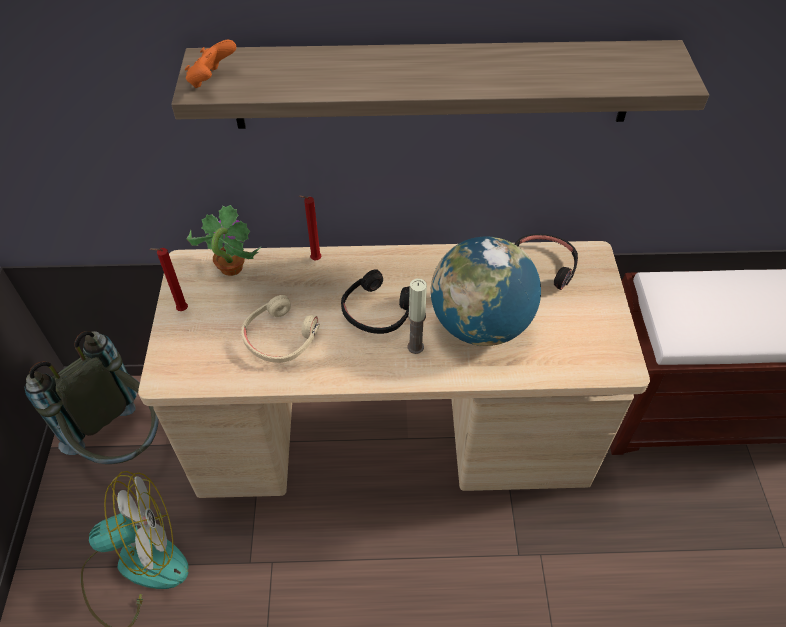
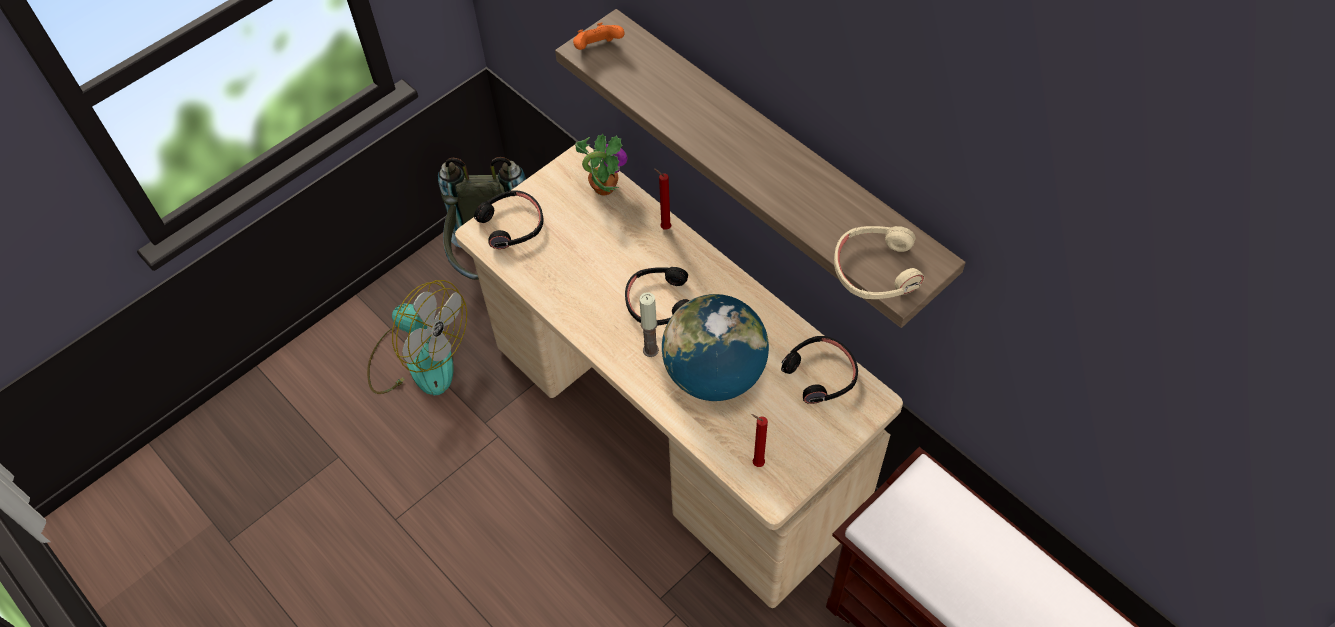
camera: 50 degrees right, 5 degrees up
(181, 310) = (539, 193): red candle -> red candle (756, 463)
(186, 350) = (512, 225): none -> black headphones
(280, 337) = (575, 266): beige headphones -> beige headphones (875, 270)

